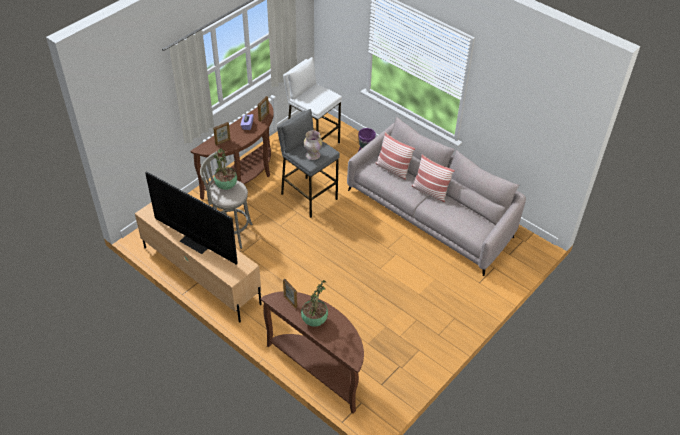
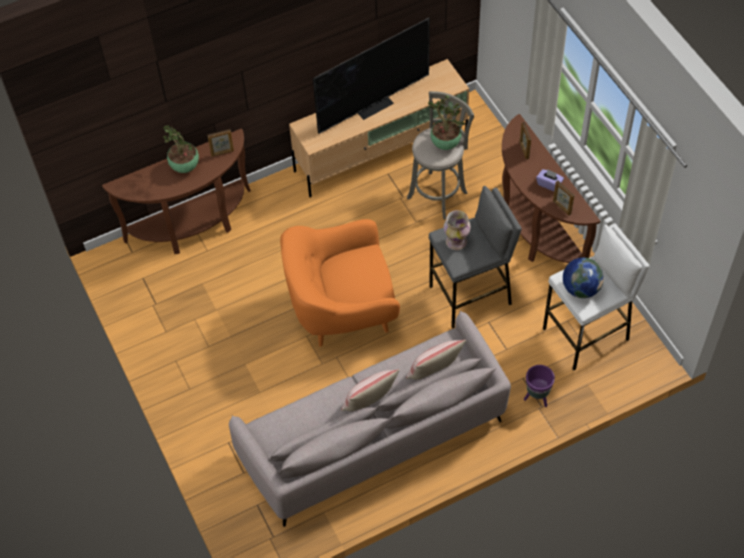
camera: 115 degrees right, 10 degrees up
(321, 98) = (581, 288): none -> globe
(350, 256) = (342, 310): none -> orange armchair

